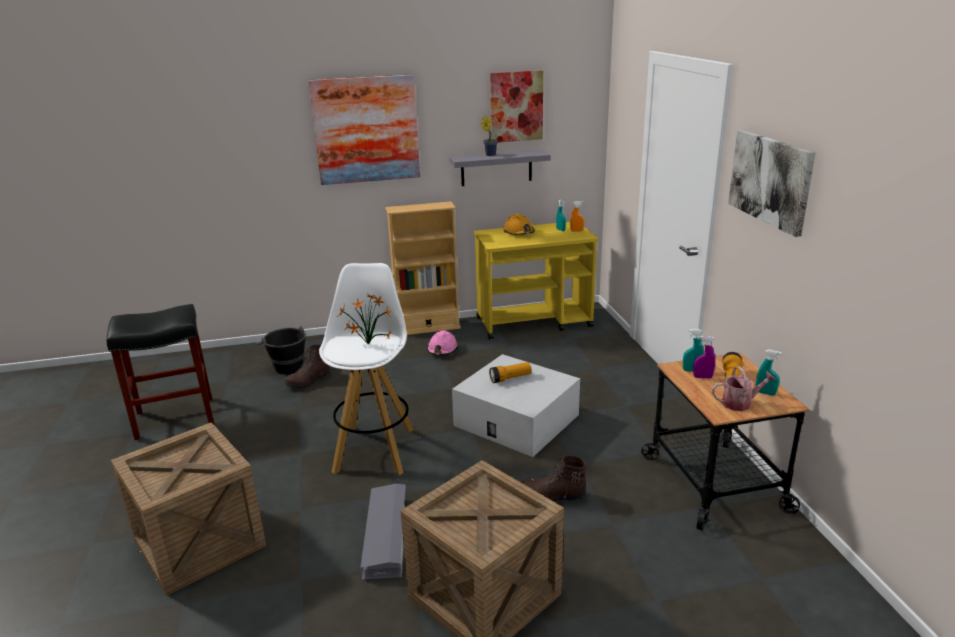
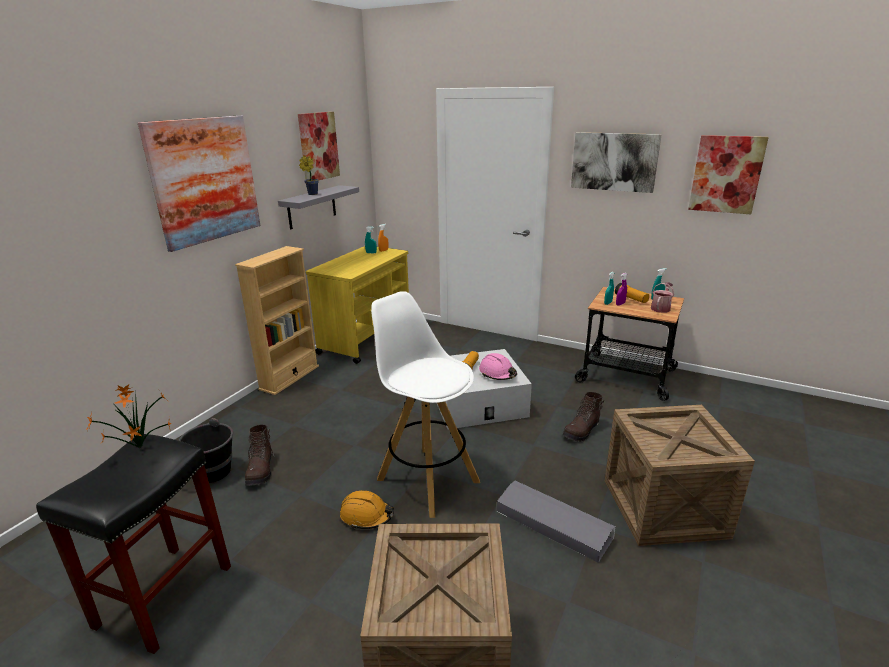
camera: 50 degrees left, 0 degrees up
(367, 344) = (434, 371): potted plant -> potted plant (138, 448)
(442, 350) = (335, 386): pink hard hat -> pink hard hat (498, 373)
(519, 232) = (345, 262): orange hard hat -> orange hard hat (366, 516)
(875, 235) = (726, 174): none -> picture

